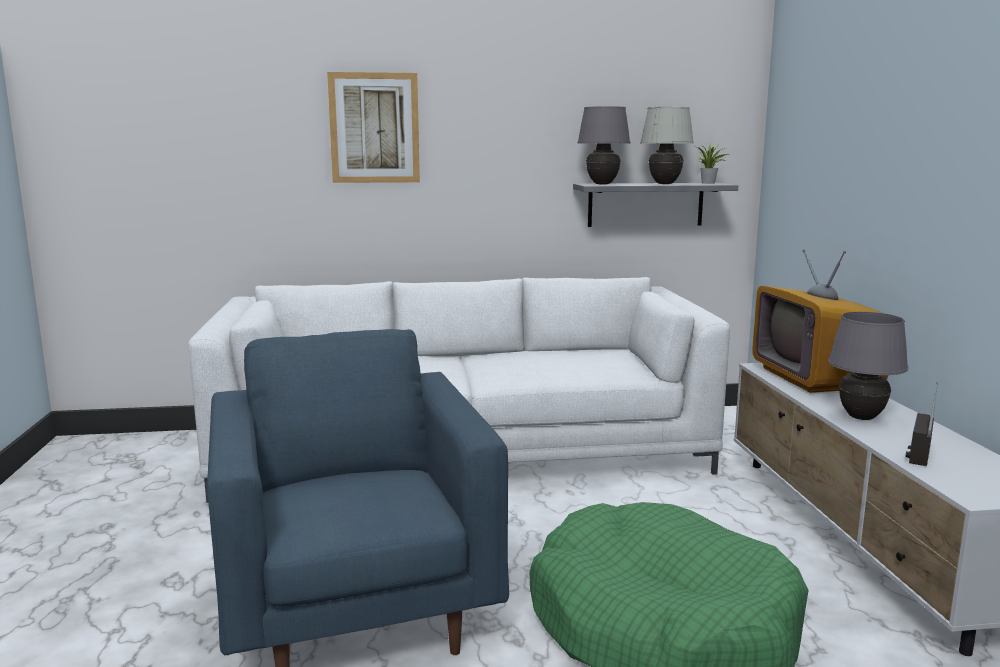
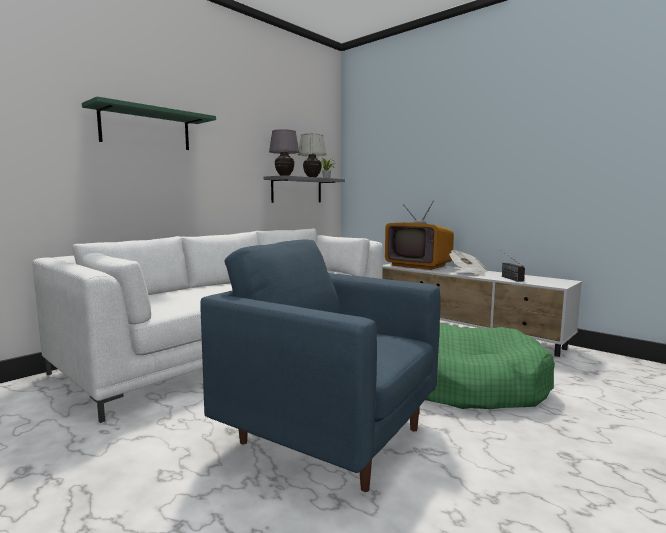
camera: 40 degrees left, 5 degrees down
(374, 128) = (146, 129): picture -> green shelf
(861, 418) = (468, 273): grey table lamp -> newspaper

